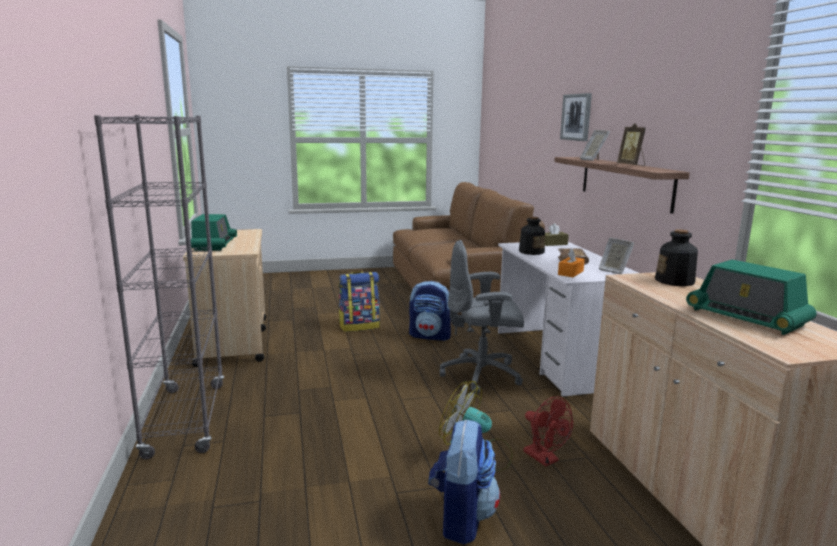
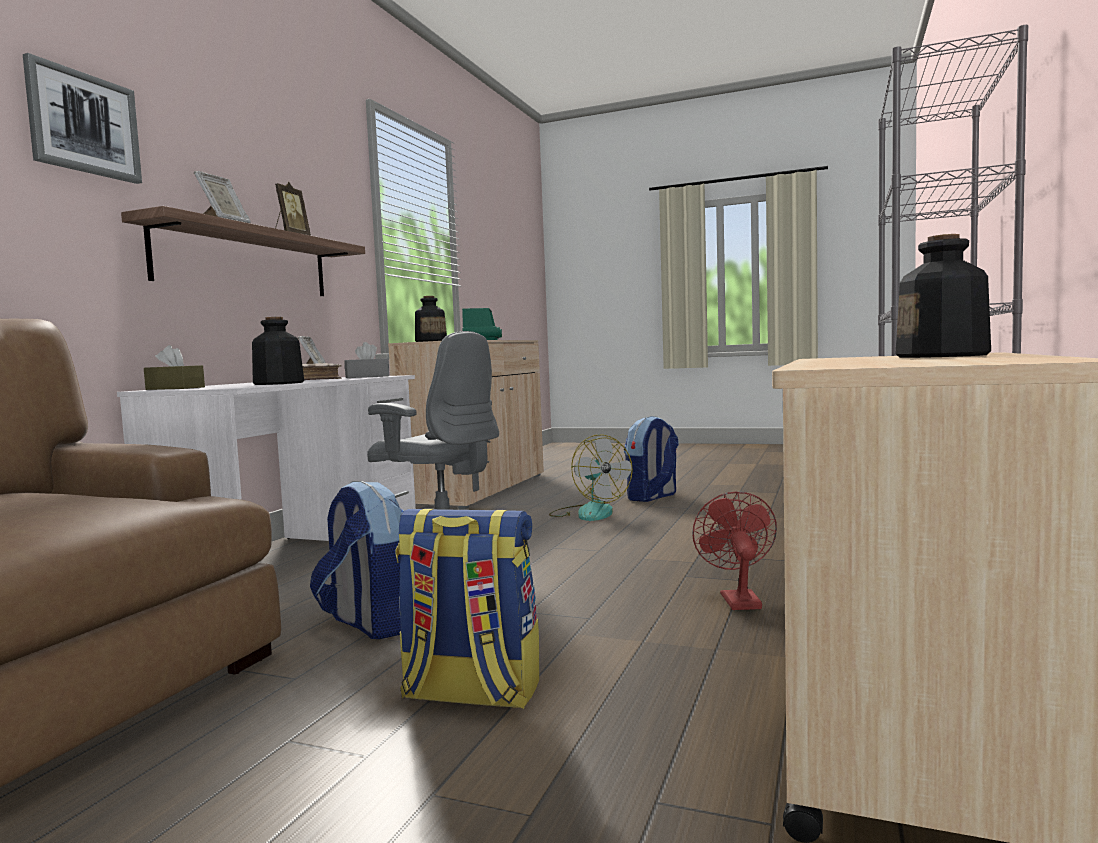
camera: 145 degrees left, 10 degrees down
(214, 245) = (943, 356): radio -> bottle
(545, 459) = (538, 505): red fan -> red fan (737, 599)
(570, 273) = (367, 377): orange tissue box -> grey tissue box

